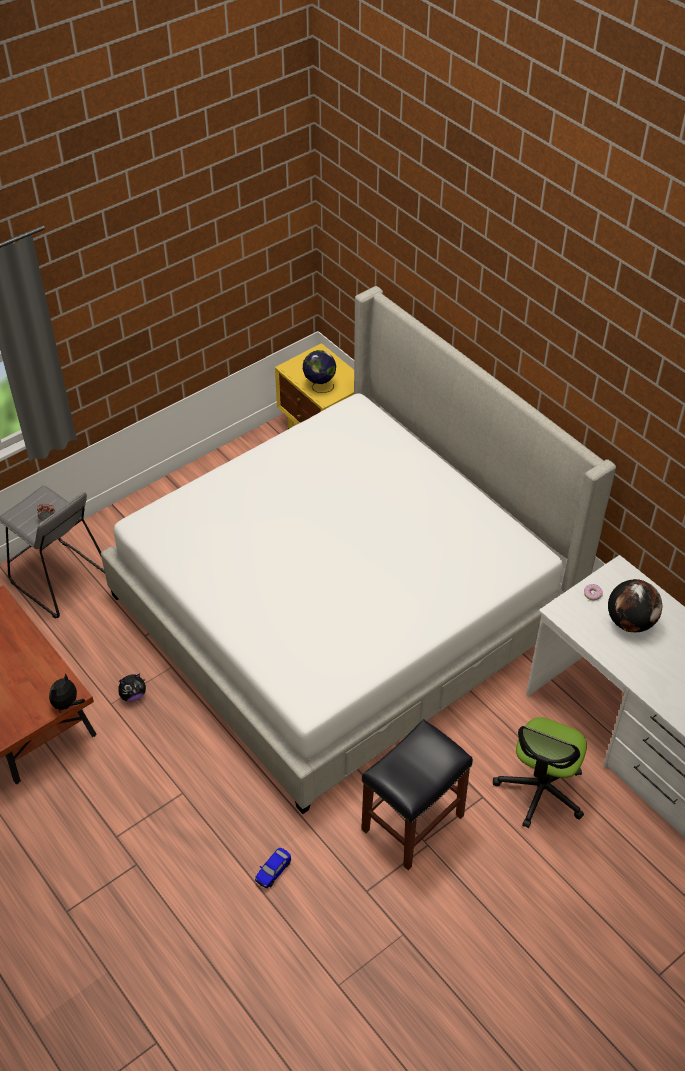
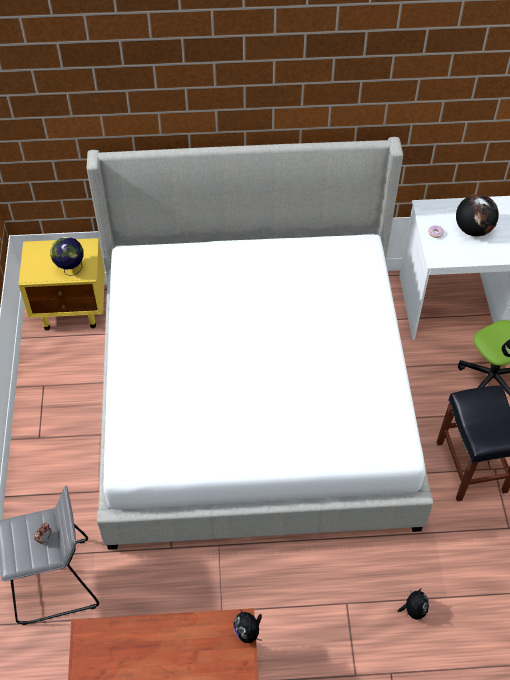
camera: 55 degrees left, 5 degrees up
(133, 695) = (226, 589): plush toy -> plush toy (413, 610)
(273, 871) = (457, 578): toy car -> none

